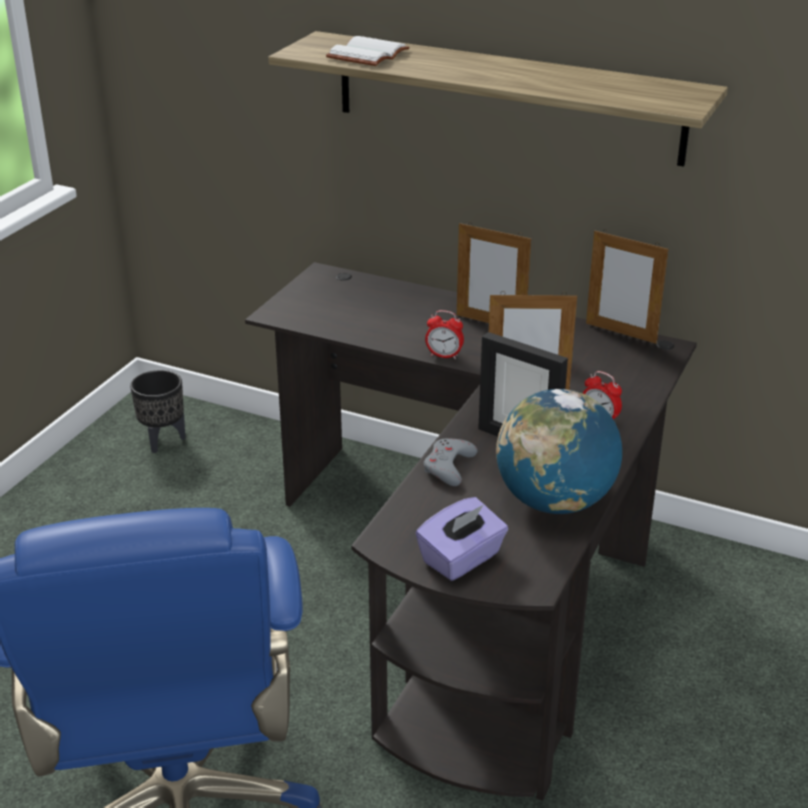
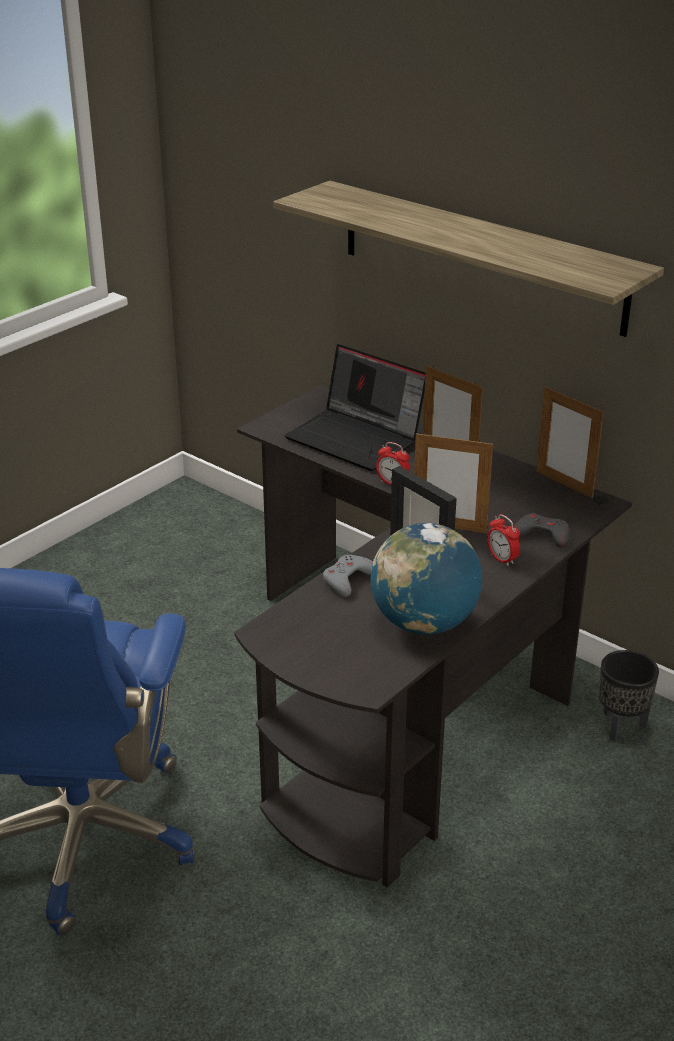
camera: 15 degrees right, 0 degrees up
(163, 440) = (184, 527): black planter -> black planter (620, 725)
(369, 55) = (359, 208): white book -> none
(382, 313) = (357, 438): none -> laptop
(462, 559) = (319, 658): purple tissue box -> none
(626, 388) = (542, 535): none -> grey game controller

